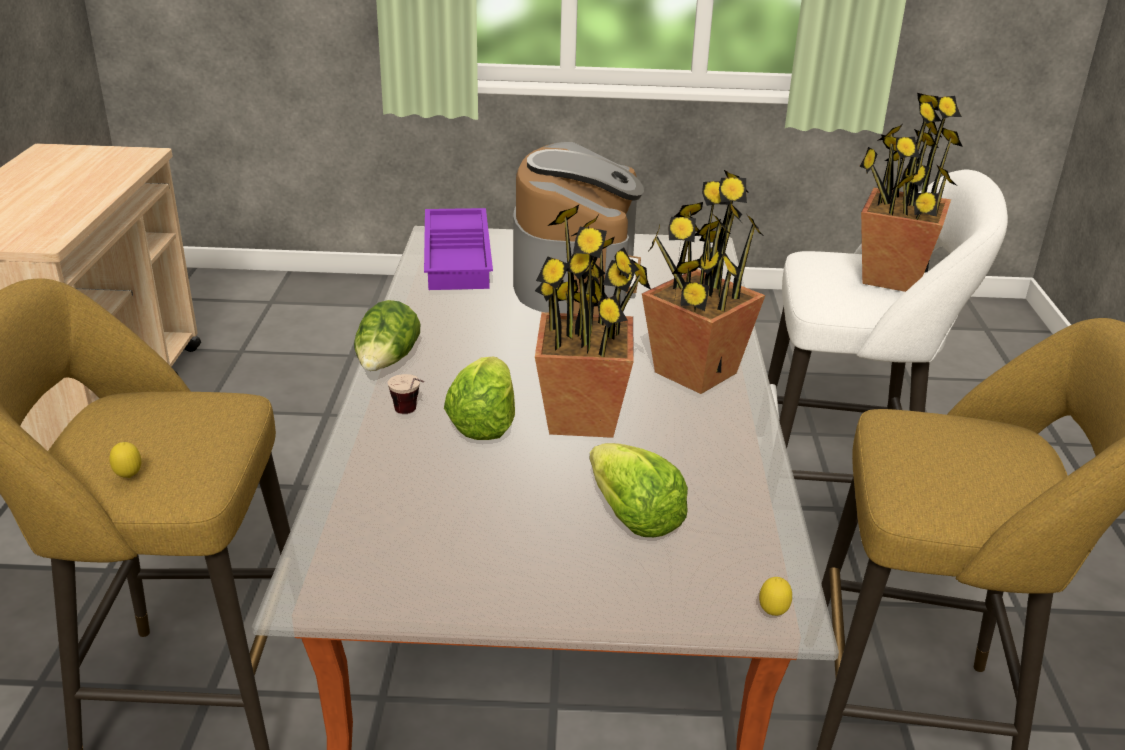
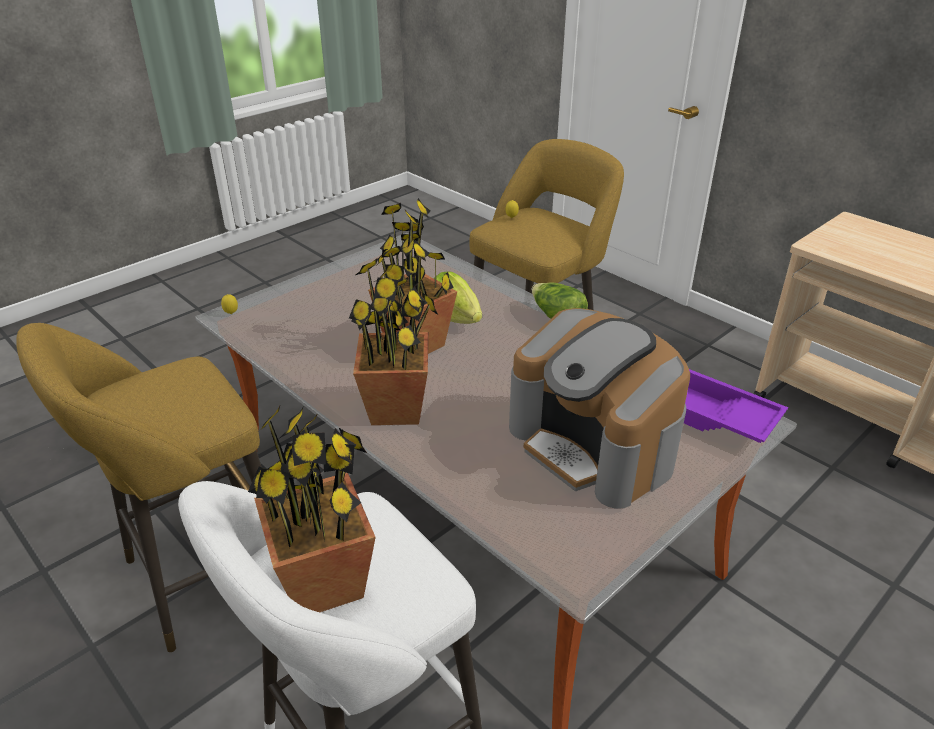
camera: 135 degrees right, 5 degrees up
(411, 415) = (492, 303): cup -> none
(633, 517) = (328, 316): lettuce -> none

